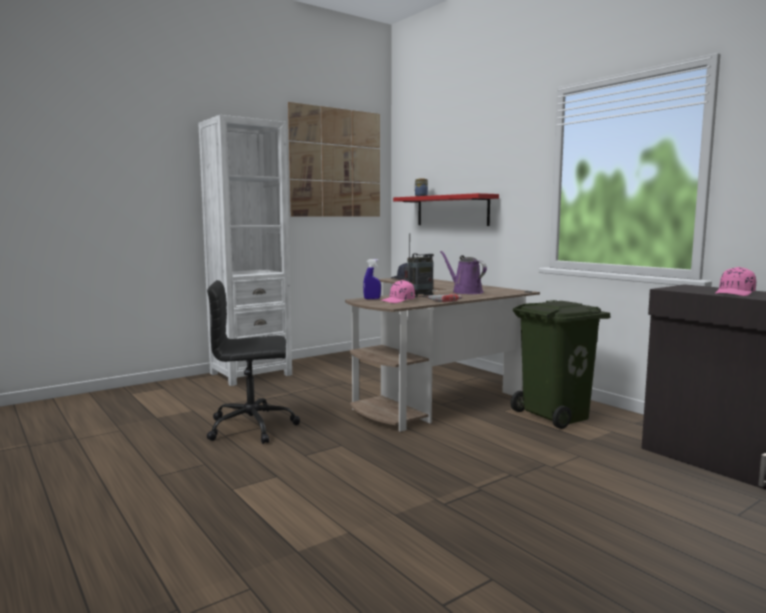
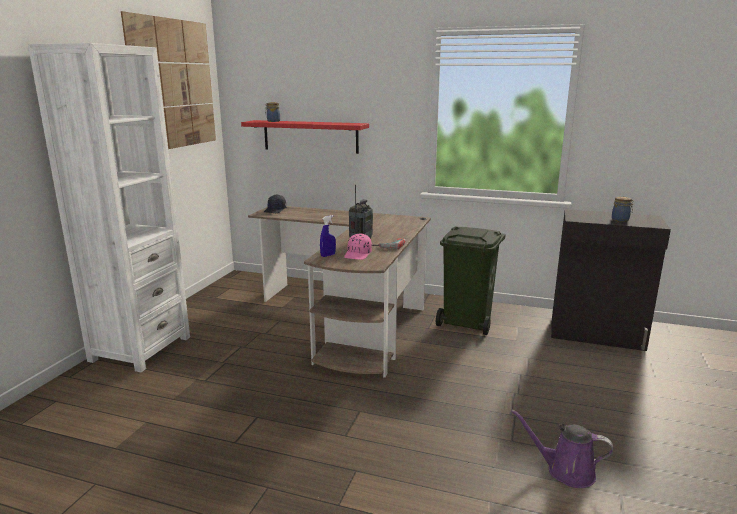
camera: 35 degrees left, 10 degrees up
(253, 427) = (248, 420): black office chair -> none
(465, 292) = (379, 228): purple watering can -> purple watering can (565, 471)
(735, 293) = (621, 220): pink cap -> jar

